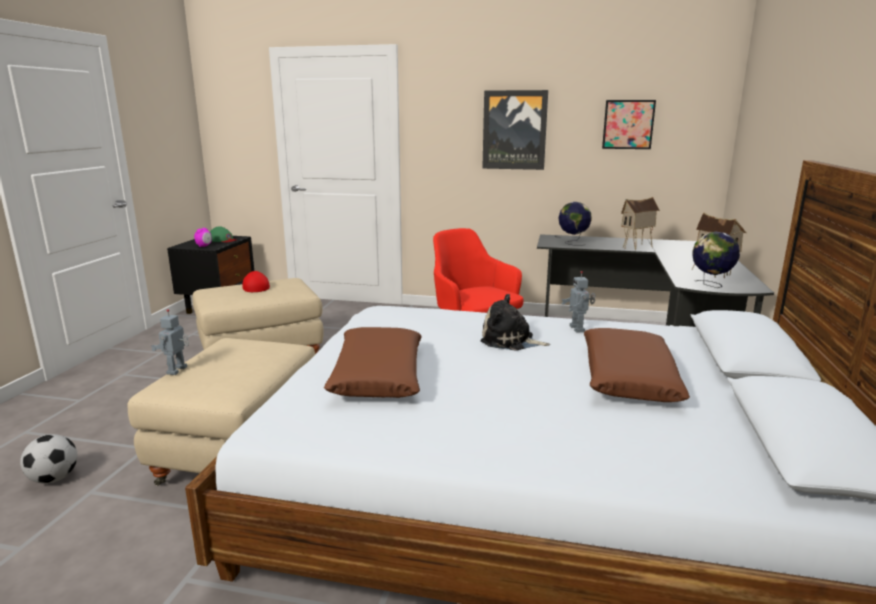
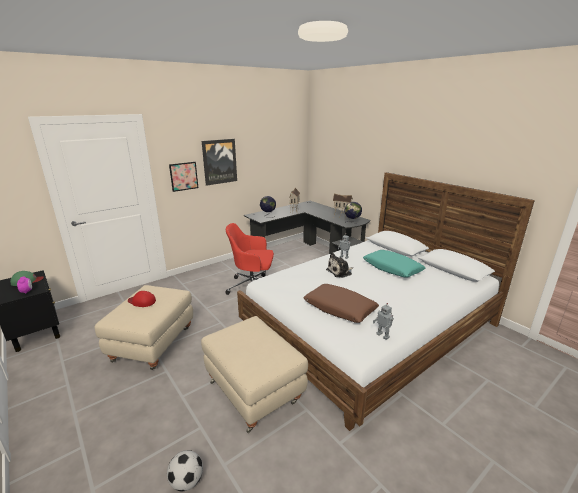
camera: 50 degrees left, 5 degrees up
(178, 370) = (239, 363): toy robot -> toy robot (383, 335)
(628, 124) = (269, 153): picture -> picture (184, 176)
(628, 377) = (392, 268): brown pillow -> turquoise pillow

